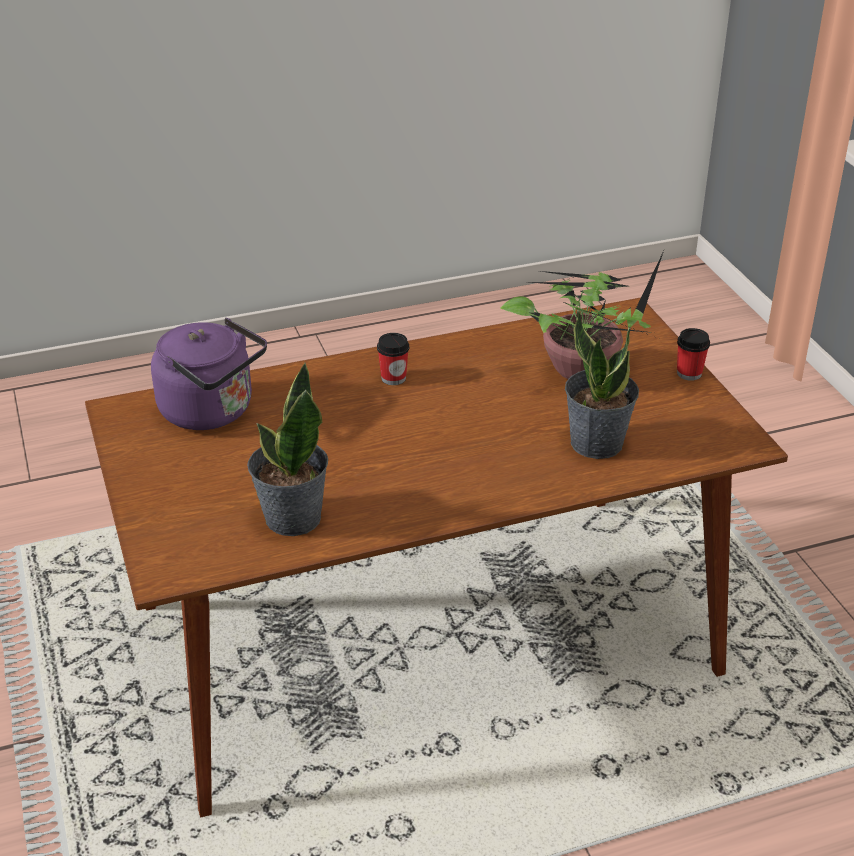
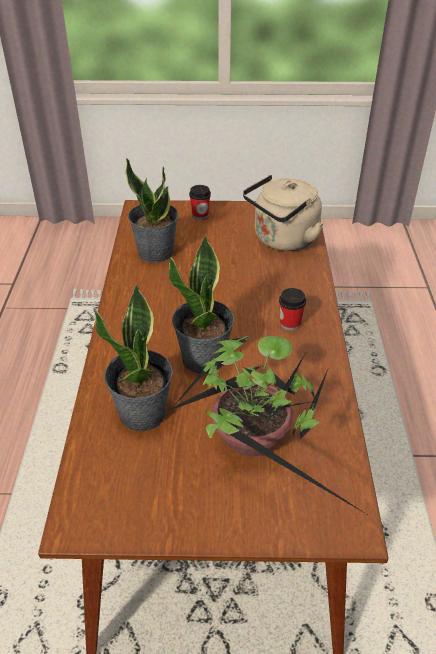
camera: 110 degrees right, 5 degrees up
(212, 412) = (282, 240): purple kettle -> beige kettle
(489, 423) = (204, 359): none -> potted plant
(689, 373) = (211, 532): cup -> cup (200, 215)

